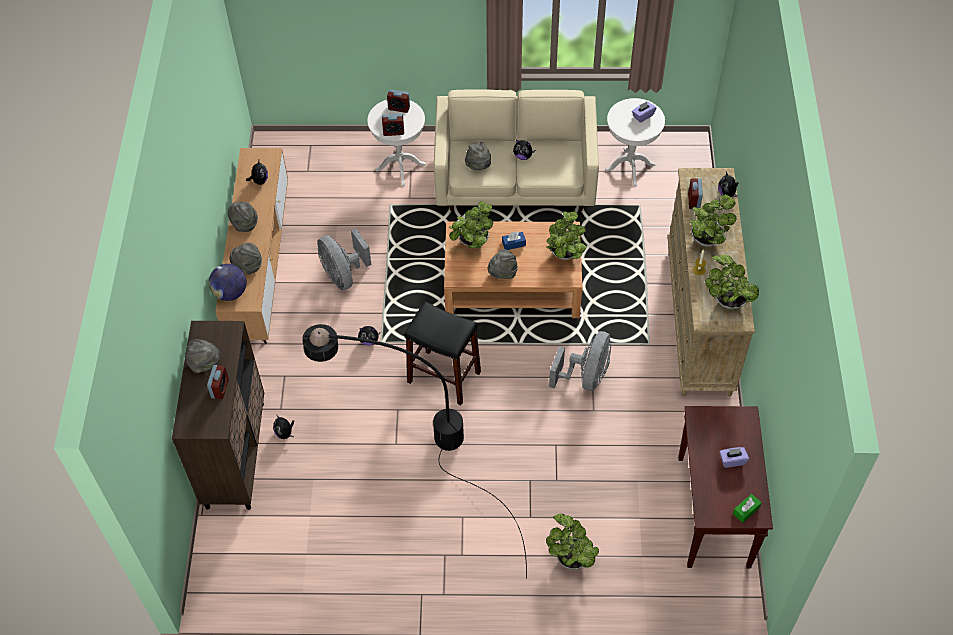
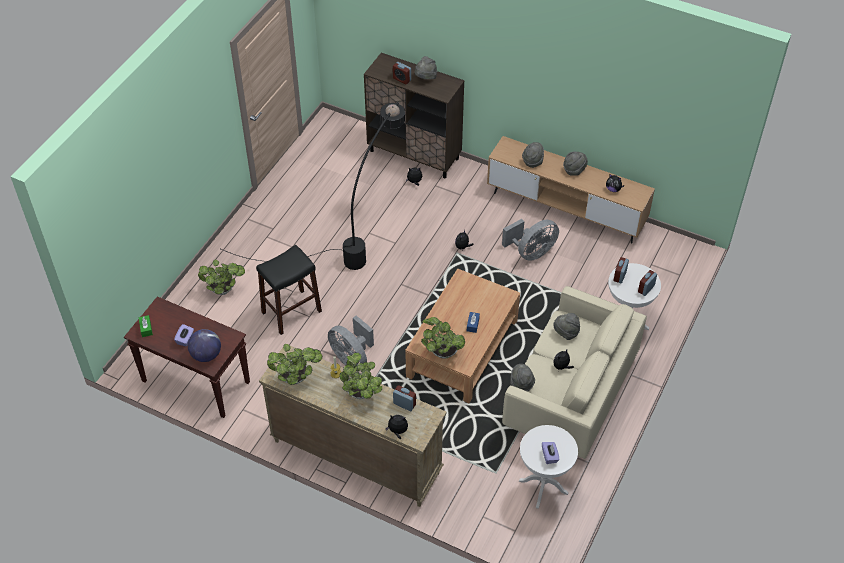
camera: 115 degrees right, 5 degrees down
(230, 293) = (514, 146): globe -> globe (206, 355)
(343, 275) = (531, 252): grey fan -> grey fan turned 150 degrees clockwise
(444, 377) = (405, 276): black stool -> black stool (291, 311)
(472, 243) = (488, 299): potted plant -> none
(502, 273) = (448, 306): grey hat -> grey hat (521, 384)

